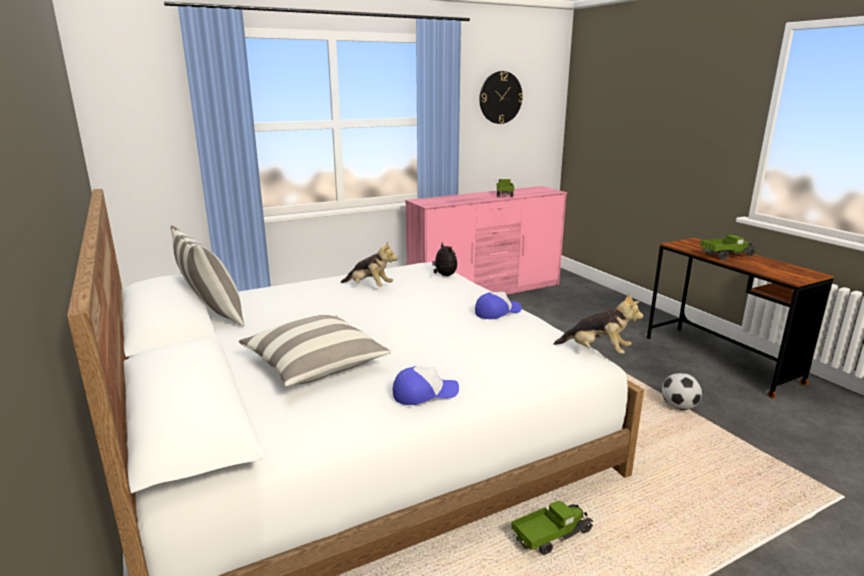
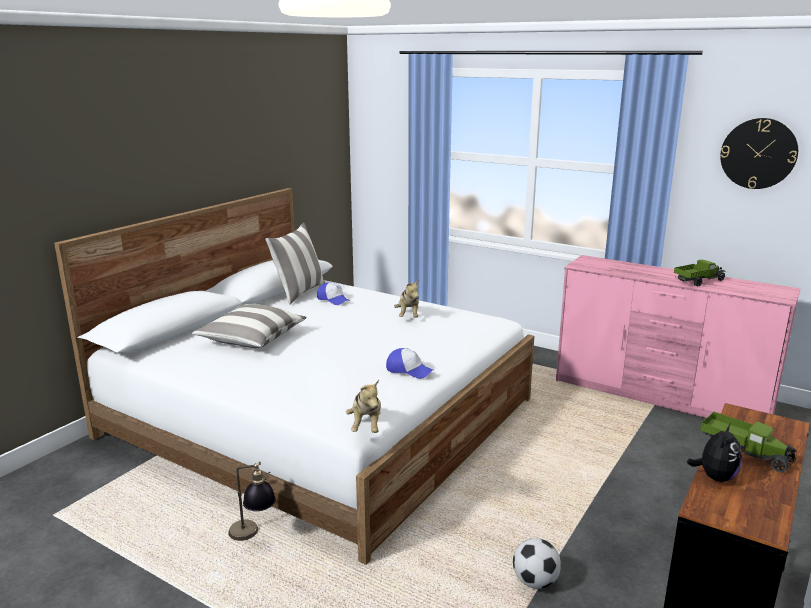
camera: 60 degrees right, 0 degrees up
(424, 393) = (236, 378): cap -> cap (333, 299)
(444, 275) = (474, 333): plush toy -> plush toy (714, 477)
(551, 536) = (253, 536): toy truck -> table lamp

